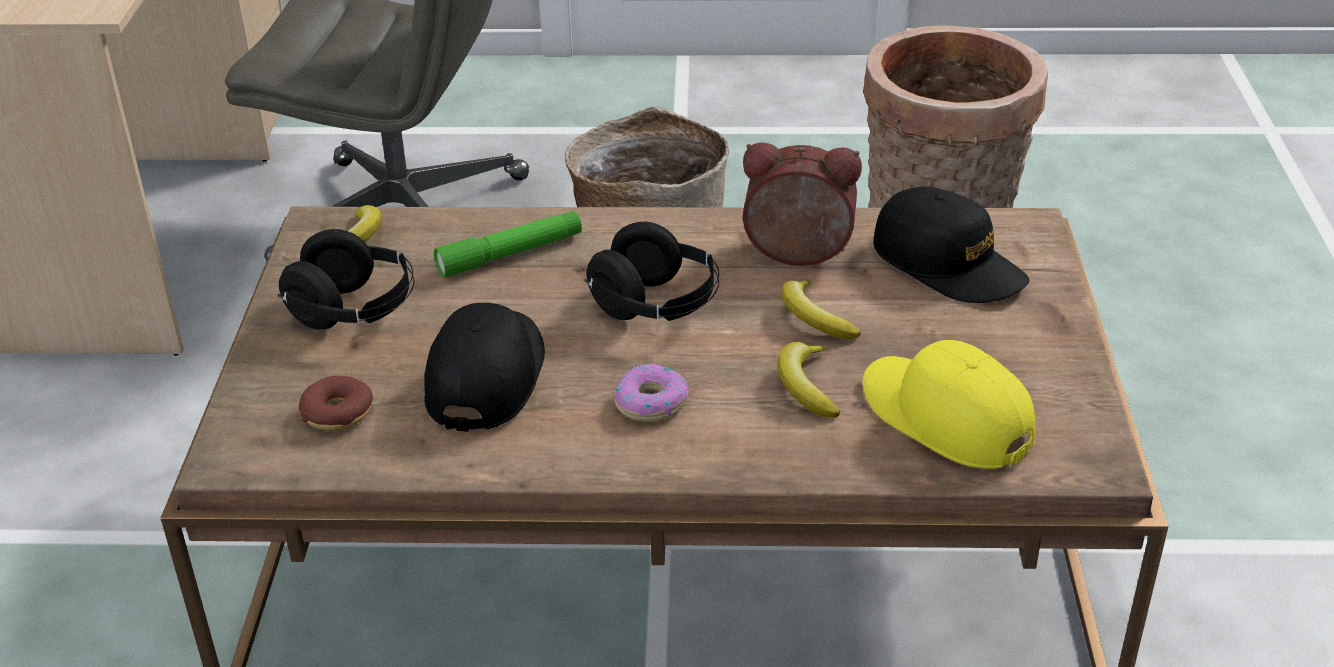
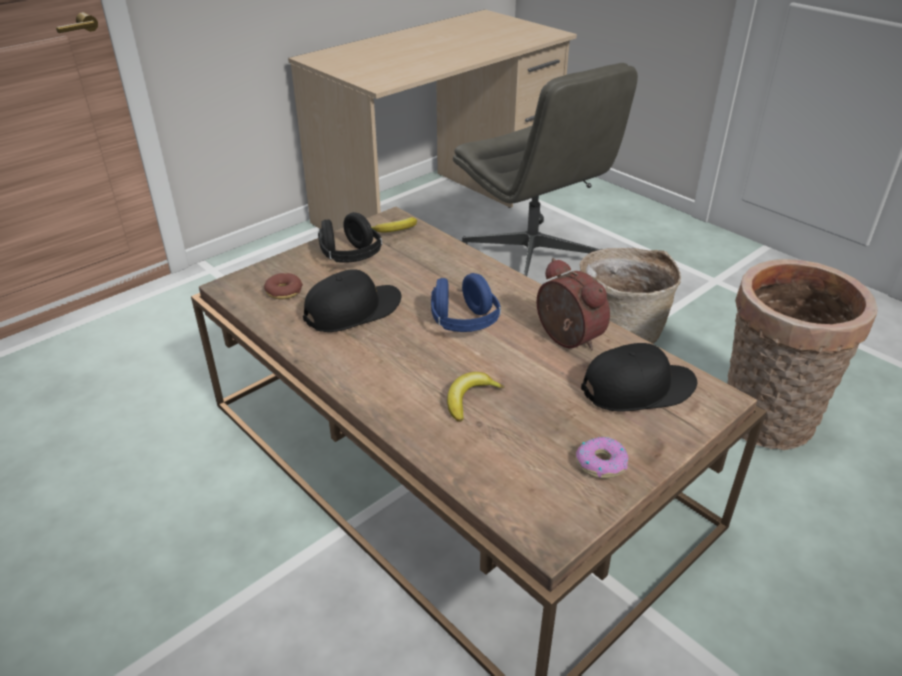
camera: 45 degrees right, 0 degrees up
(510, 254) = (442, 268): green flashlight -> none
(650, 402) = (394, 361): donut -> donut (601, 463)
(656, 306) = (464, 323): black headphones -> blue headphones
(814, 318) = (525, 372): banana -> none
(946, 417) = (509, 458): yellow cap -> none
(948, 264) = (638, 389): black cap -> black cap turned 105 degrees counterclockwise

